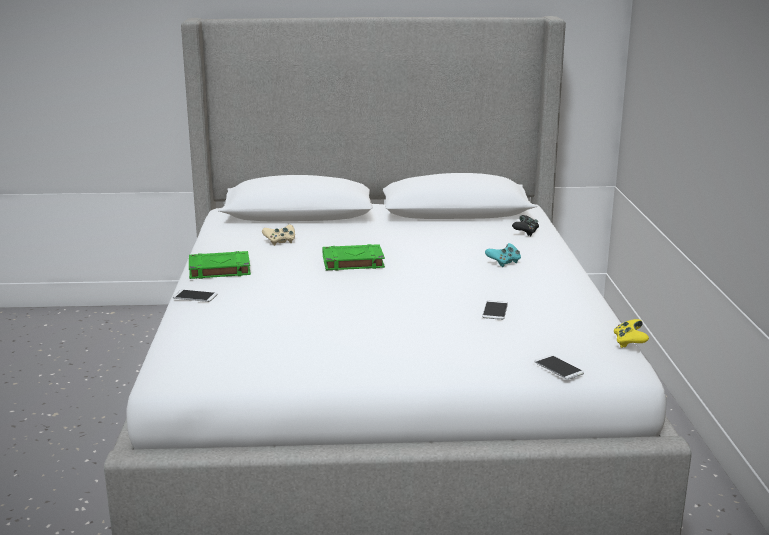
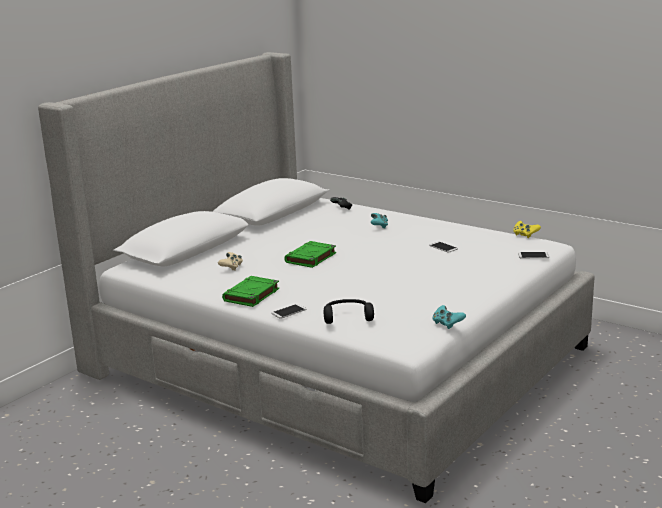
camera: 50 degrees left, 0 degrees up
(206, 324) = (347, 317): none -> black headphones
(252, 380) = (447, 324): none -> turquoise game controller

